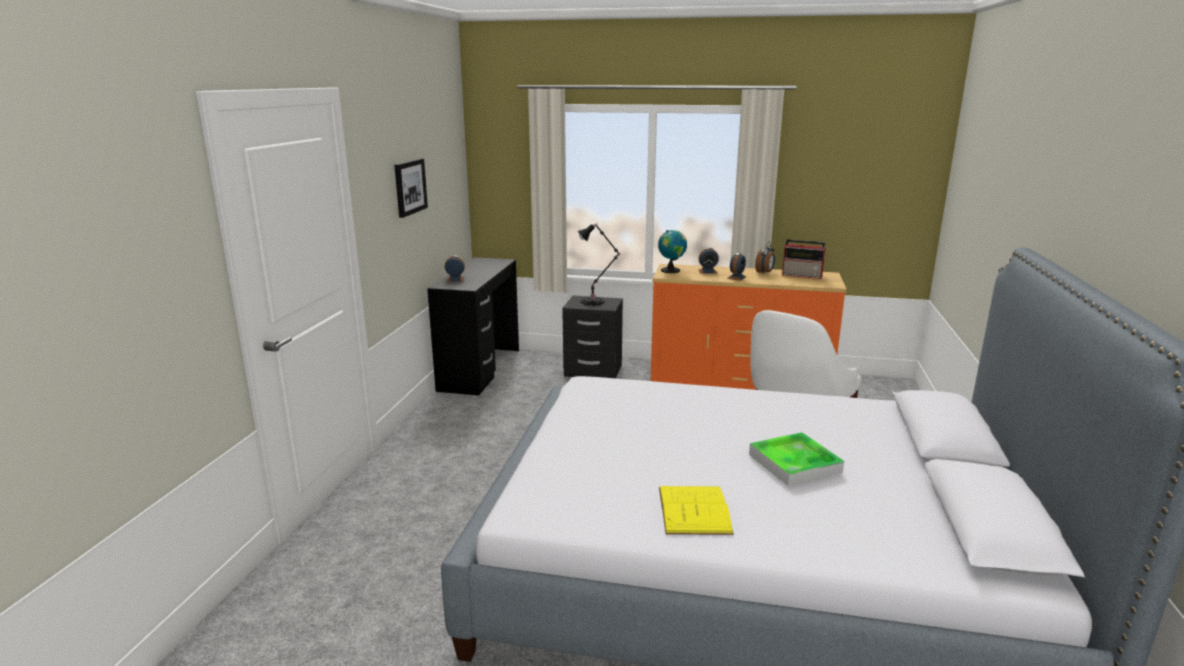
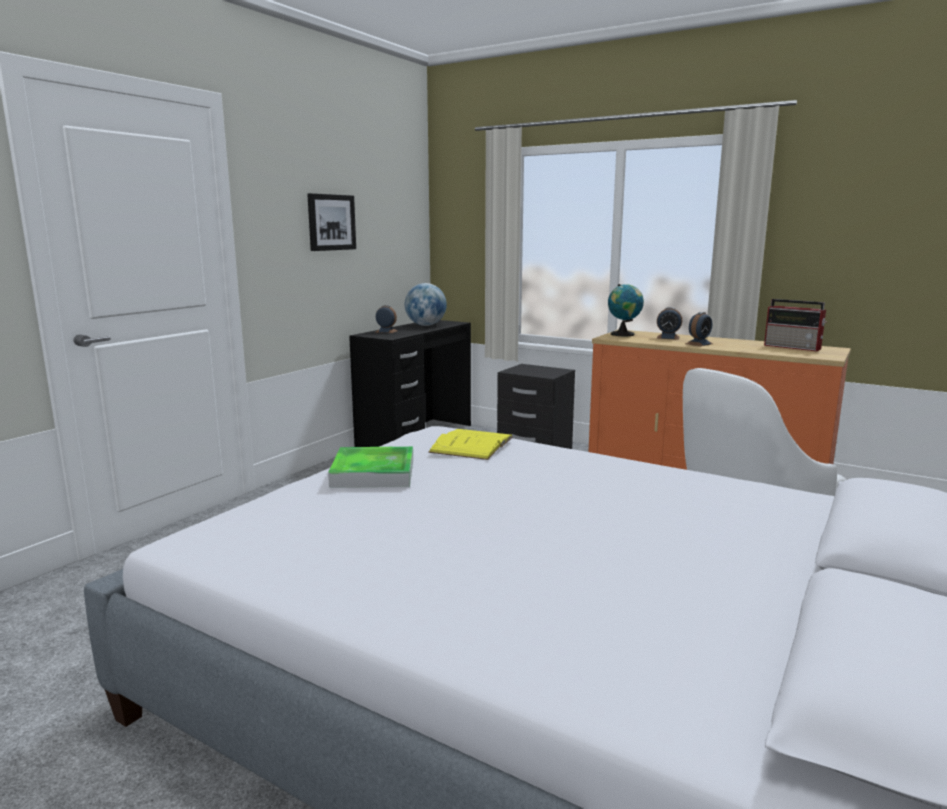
camera: 20 degrees right, 5 degrees down
(481, 267) = (425, 325): none -> globe
(595, 301) = (539, 370): black table lamp -> none
(694, 510) = (401, 575): yellow book -> yellow book (472, 444)
(764, 273) = (742, 342): alarm clock -> none
(794, 463) = (608, 545): tray -> tray (373, 473)

